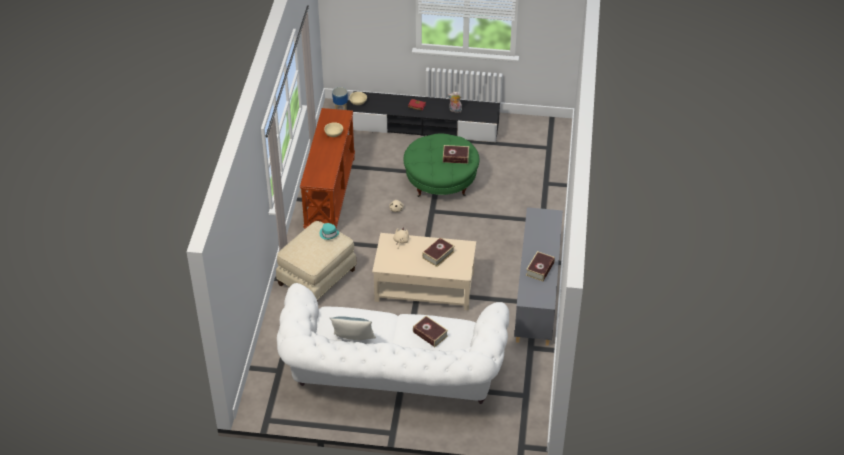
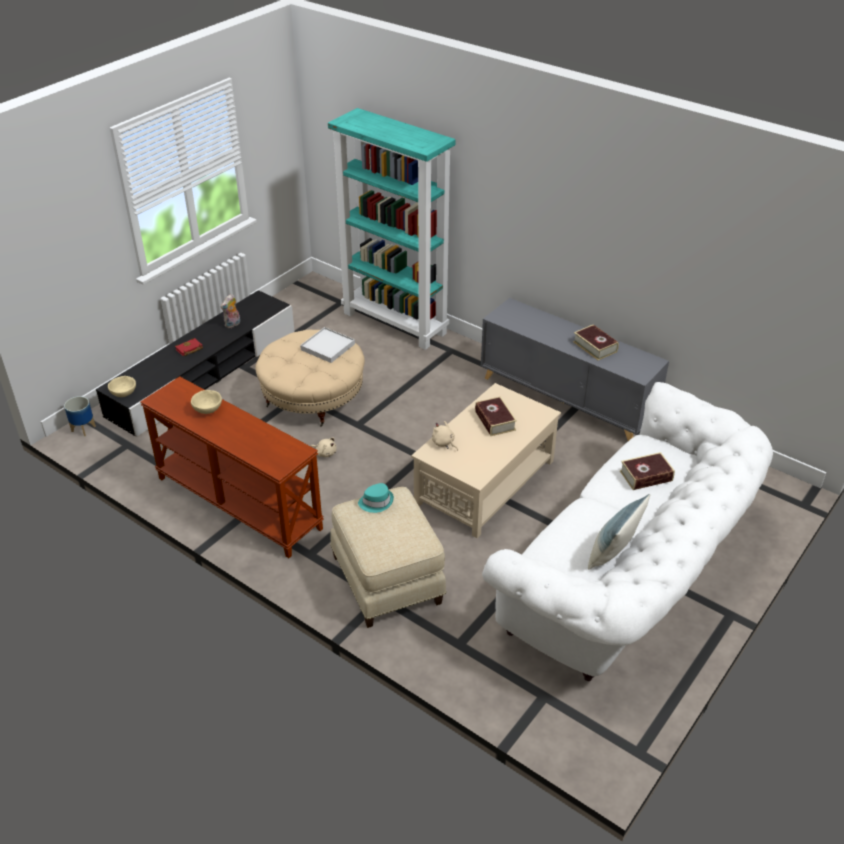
camera: 60 degrees left, 5 degrees down
(441, 181) = (313, 397): green ottoman -> beige ottoman
(455, 157) = (327, 347): book -> white tray
(548, 183) = (396, 323): none -> turquoise bookcase

